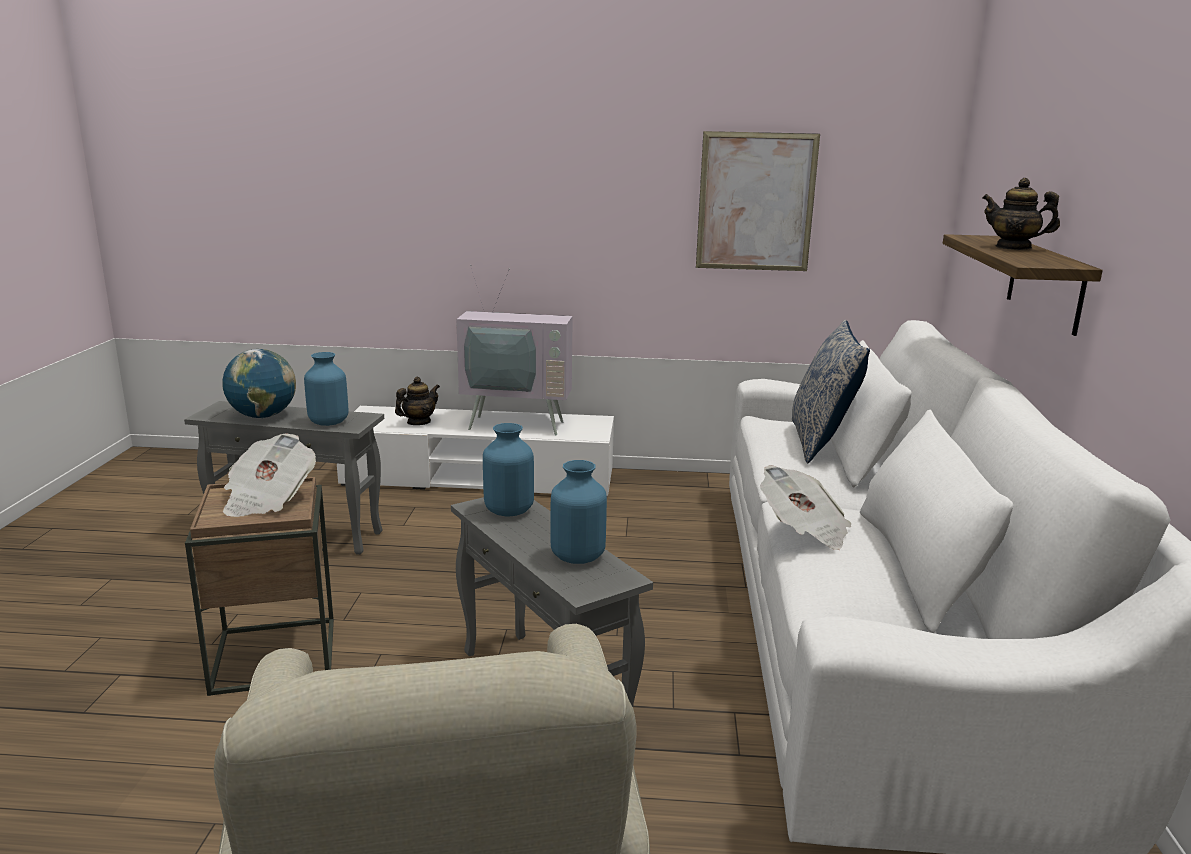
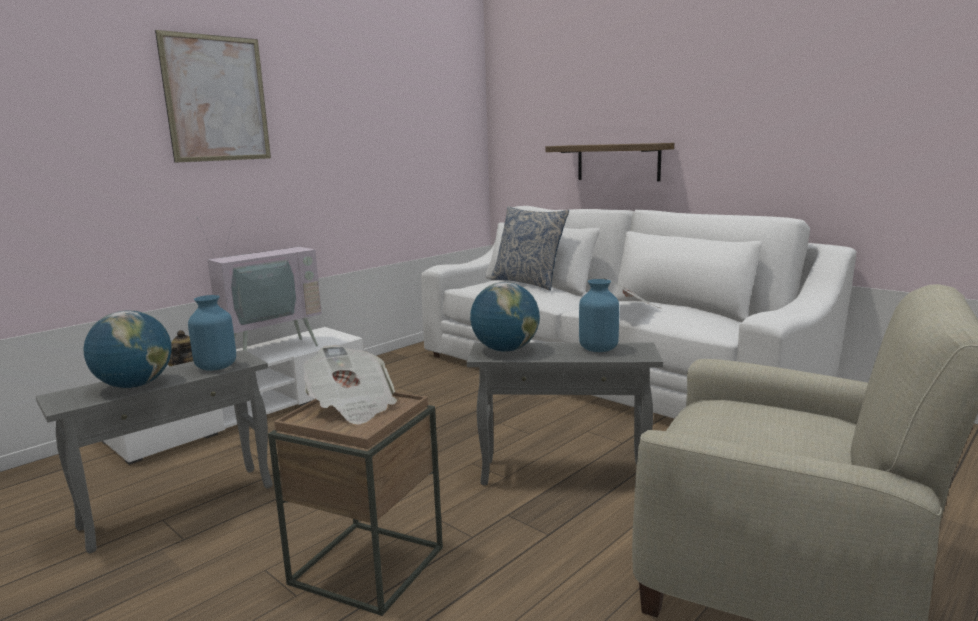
camera: 50 degrees left, 5 degrees down
(509, 510) = (505, 350): blue vase -> globe
(756, 202) = (392, 146): picture -> picture (216, 99)
(1013, 247) = (603, 144): teapot -> none

